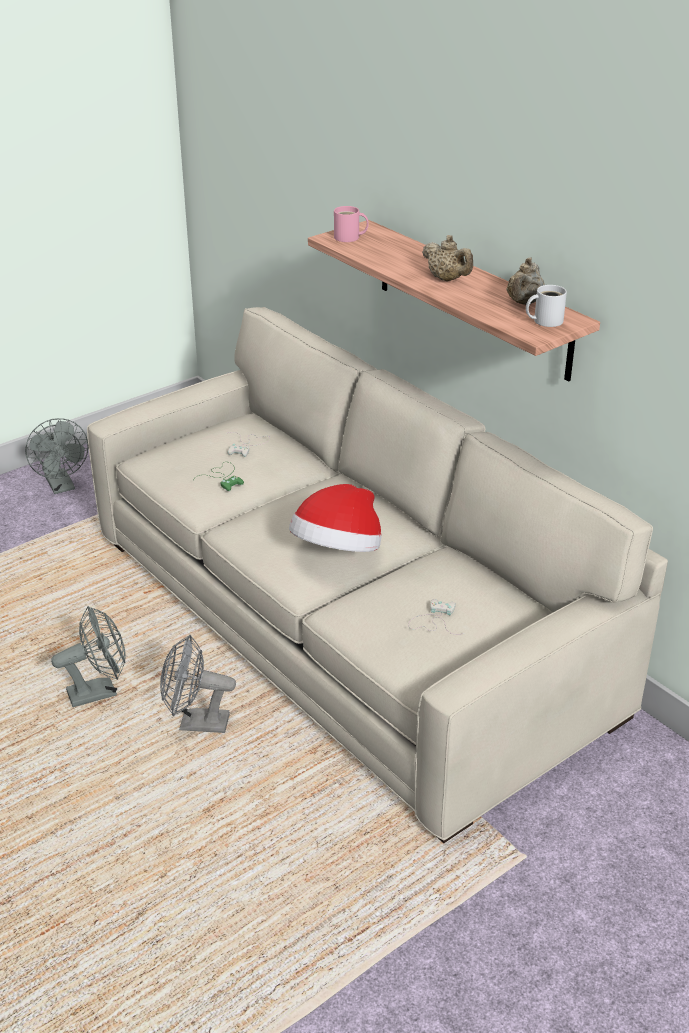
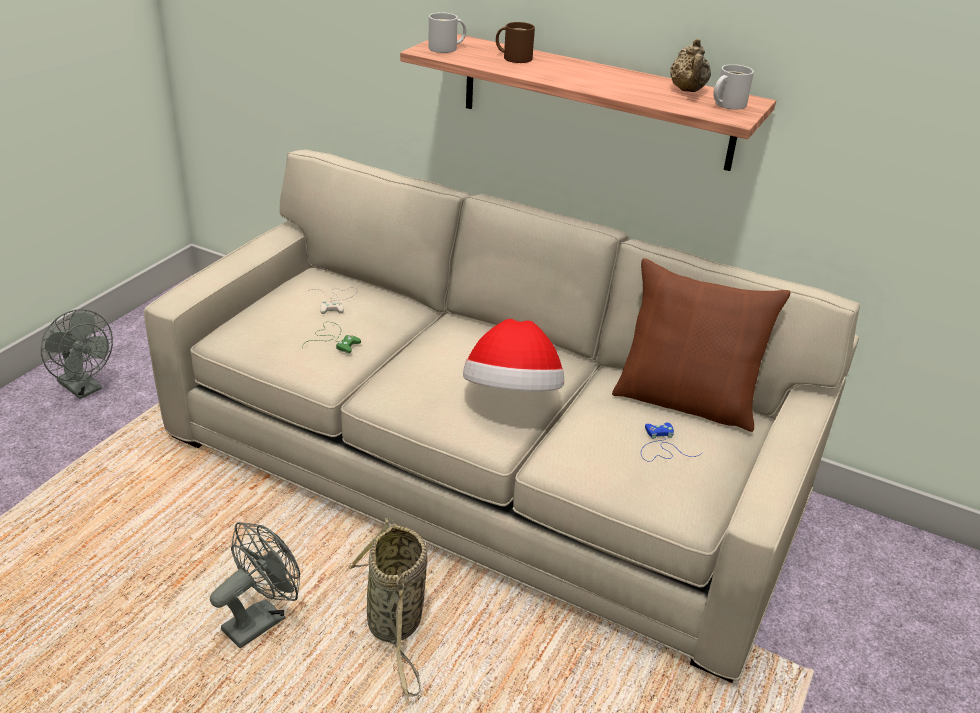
camera: 25 degrees left, 0 degrees up
(196, 723) = (395, 626): grey fan -> basket
(349, 238) = (445, 49): pink mug -> white mug
(401, 253) = (515, 58): none -> brown mug
(434, 621) = (661, 447): white game controller -> blue game controller
(447, 279) = (589, 77): beige teapot -> none
(490, 588) = (686, 400): none -> brown pillow

